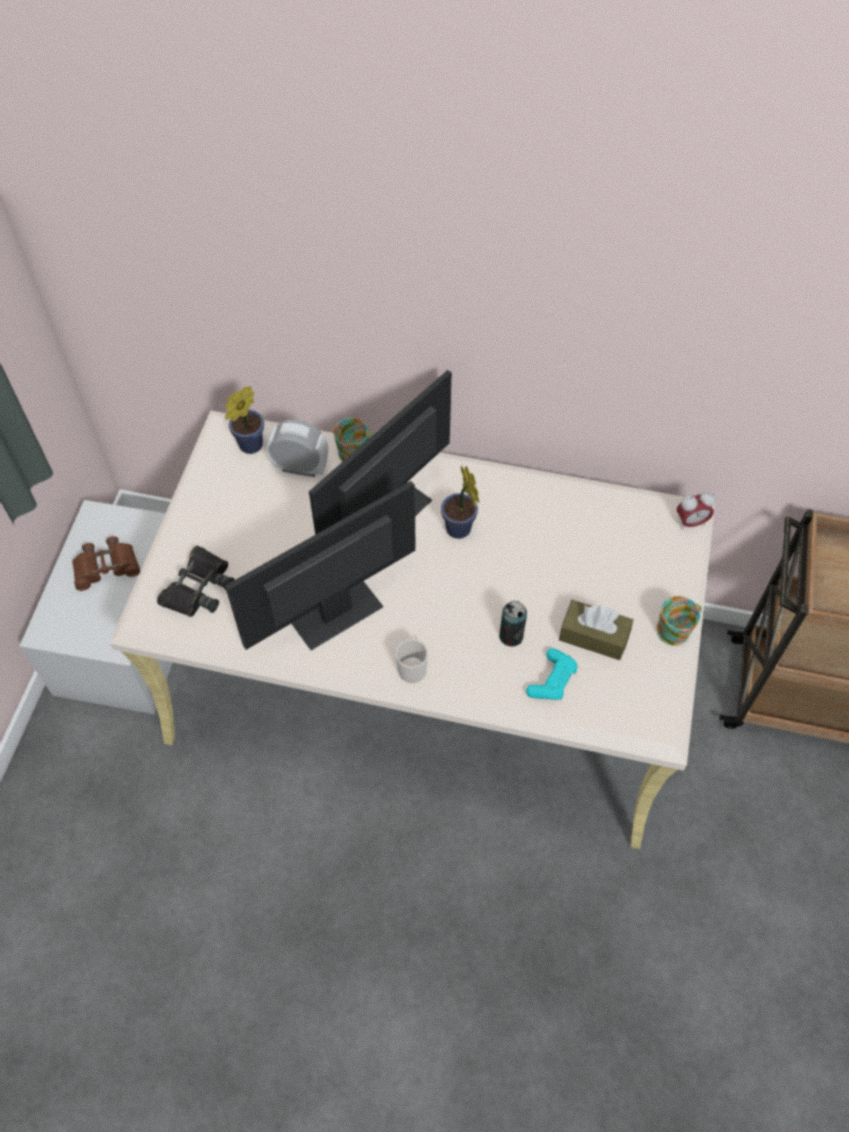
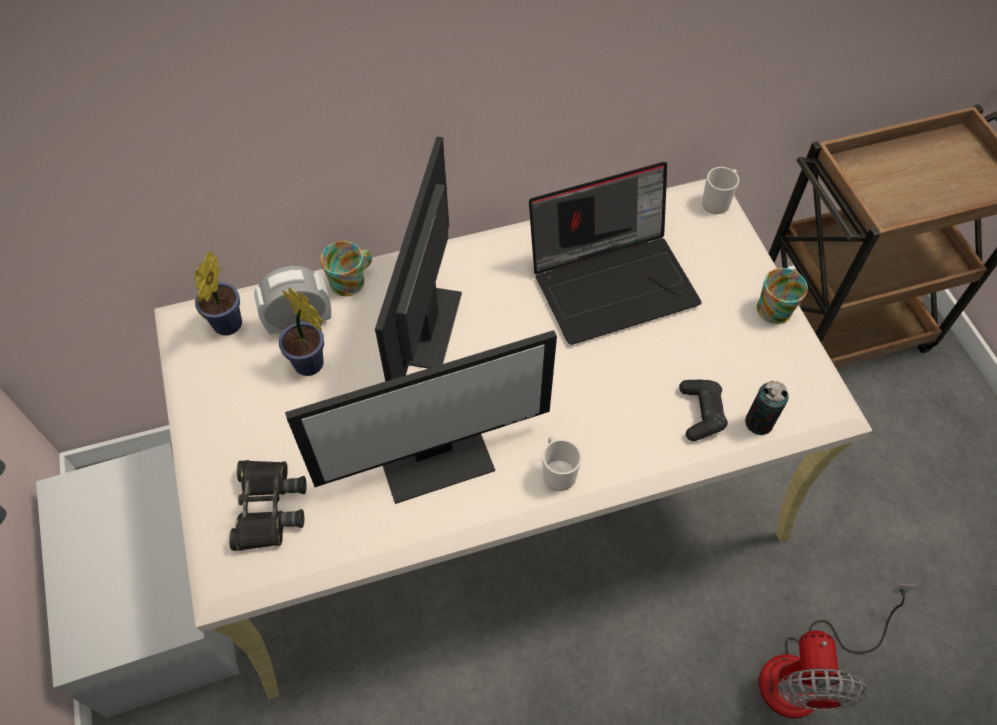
camera: 30 degrees left, 0 degrees up
(106, 567) = (109, 543): brown binoculars -> none
(333, 612) = (436, 457): monitor -> monitor turned 135 degrees counterclockwise
(459, 531) = (511, 311): potted plant -> potted plant (312, 366)
(511, 636) = (632, 390): can -> can (759, 423)
(552, 680) = (701, 413): turquoise game controller -> black game controller
(556, 546) = (613, 280): none -> laptop
(581, 959) = (807, 672): none -> fan
(593, 636) = (708, 350): brown tissue box -> none
(690, 522) = (718, 201): alarm clock -> mug

